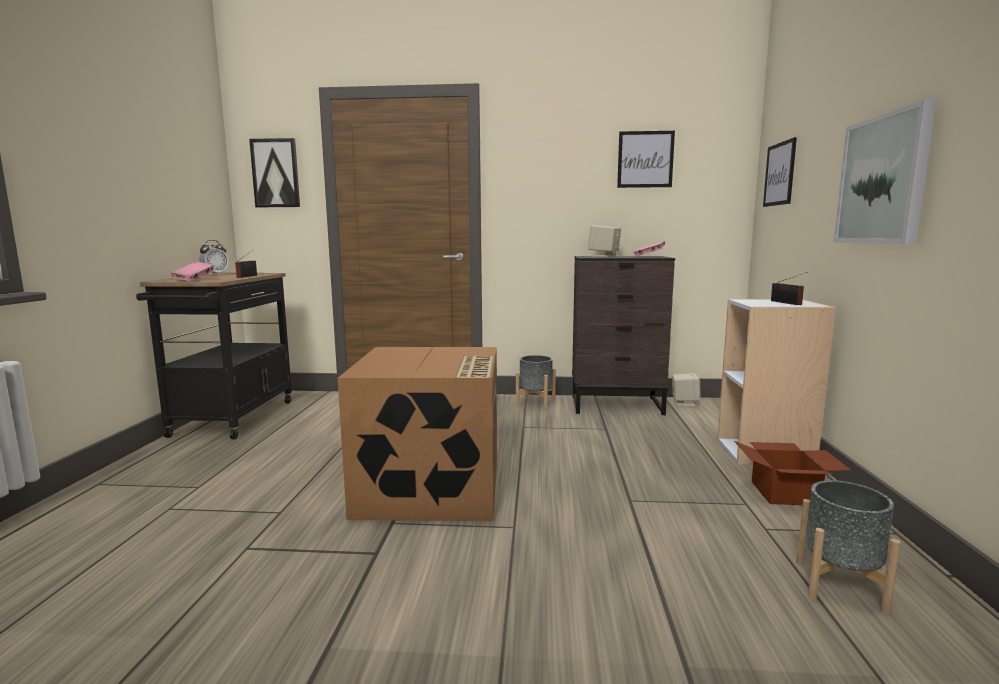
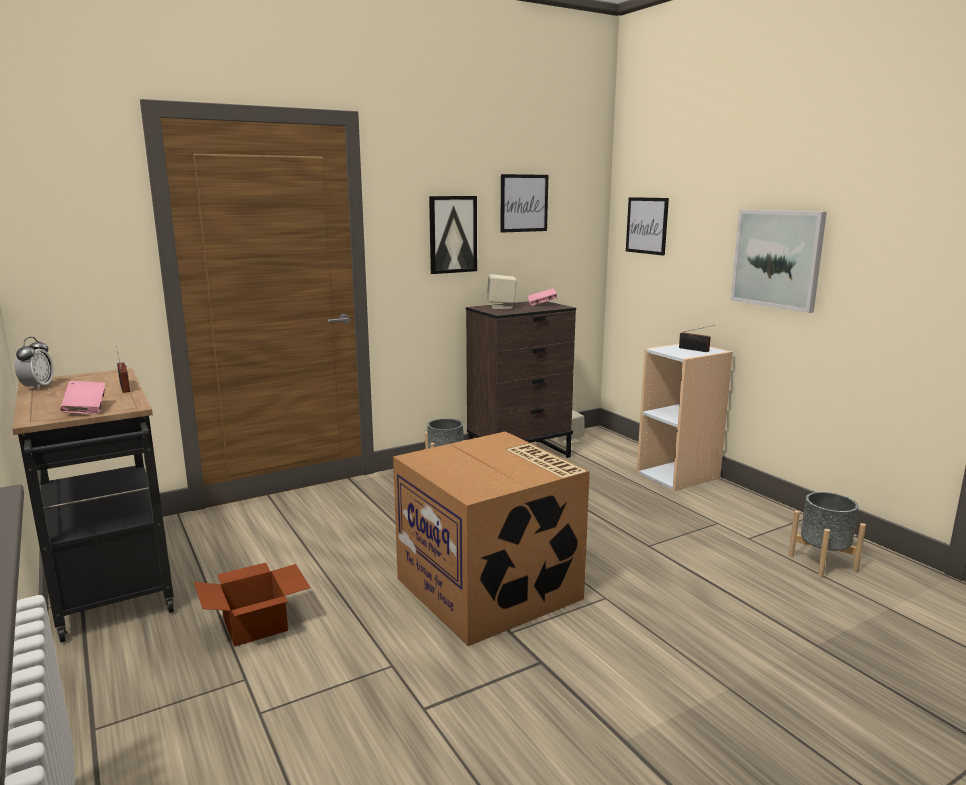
camera: 35 degrees left, 5 degrees up
(276, 173) = (74, 221): picture -> picture (452, 234)
(787, 494) = (729, 506): cardboard box -> cardboard box (257, 624)

